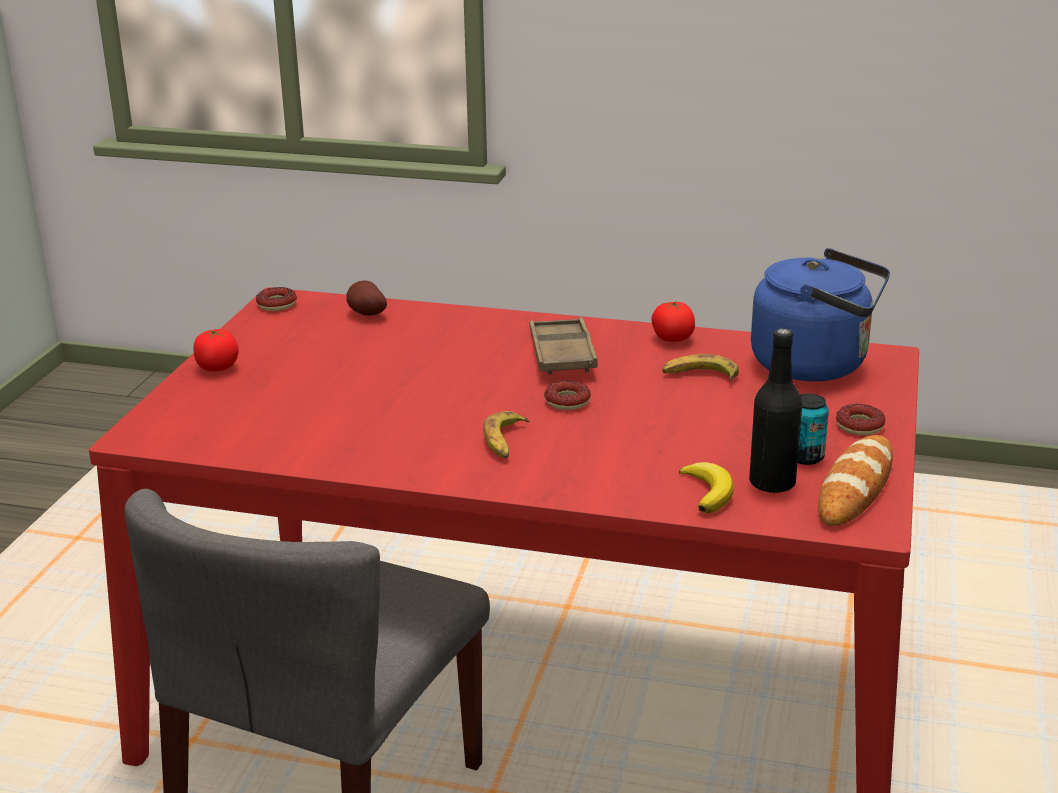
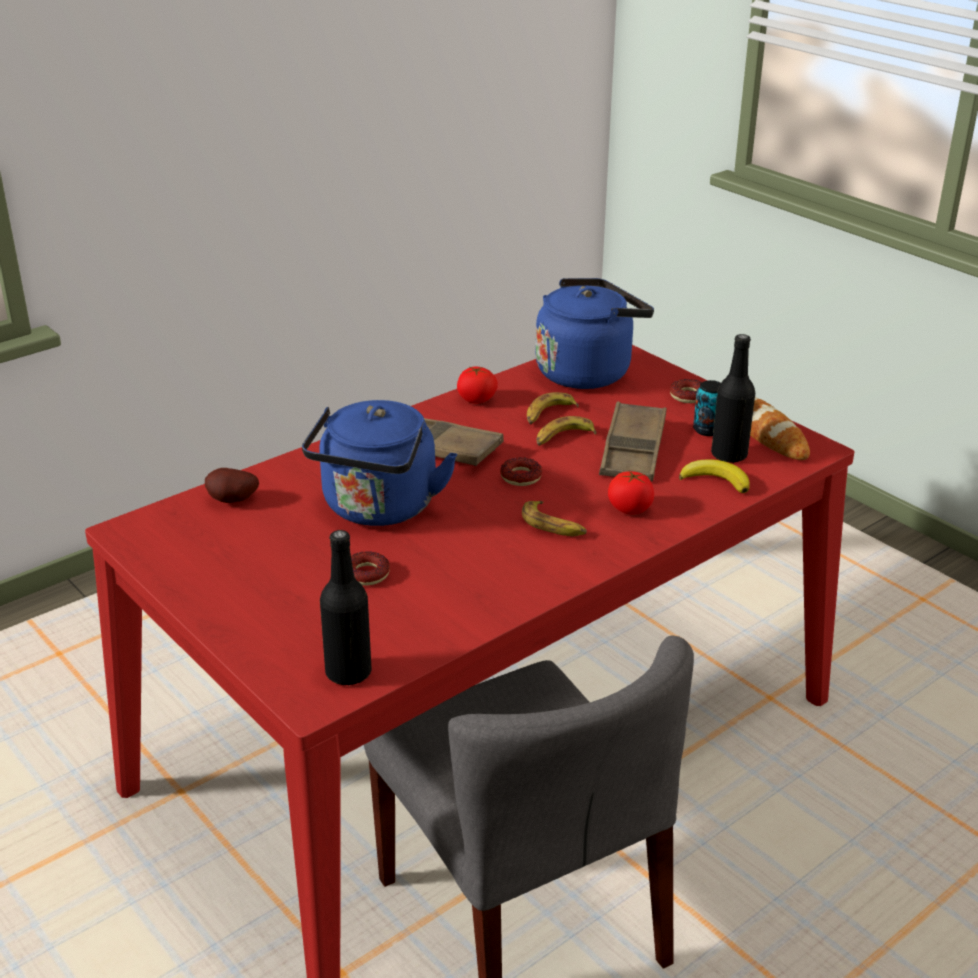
camera: 55 degrees left, 5 degrees up
(184, 436) = (348, 672): none -> black bottle
(217, 367) = (227, 611): tomato -> tomato (630, 508)
(277, 304) = (137, 536): donut -> donut (366, 574)
(428, 366) = (378, 509): none -> blue kettle
(667, 396) = (563, 438): none -> banana
(700, 434) = (633, 450): none -> brown tray

